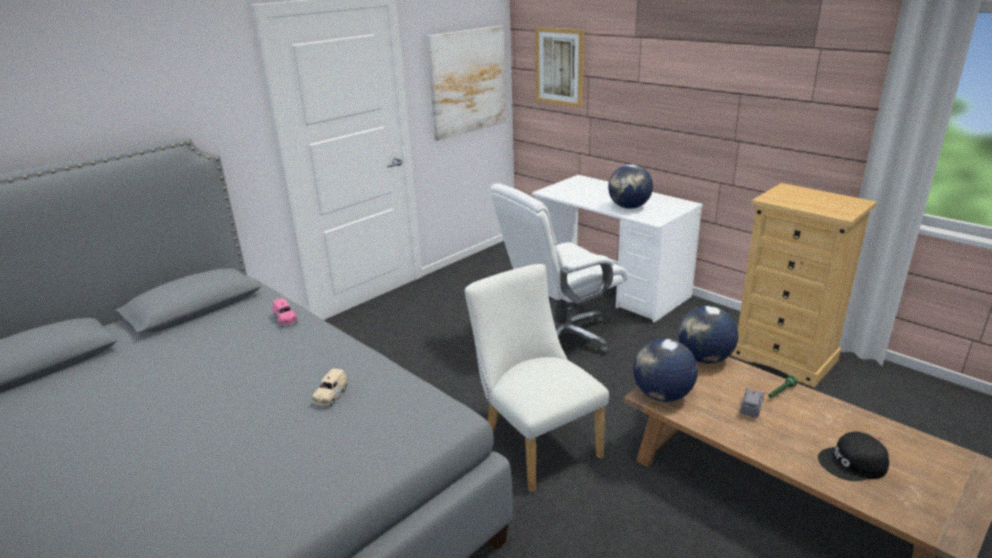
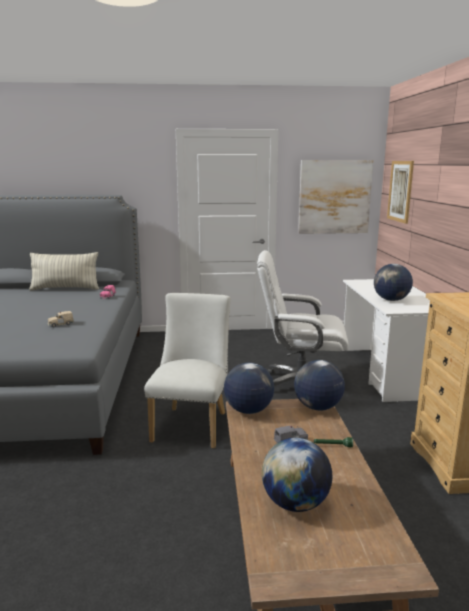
camera: 40 degrees right, 10 degrees down
(175, 332) = (65, 288): none -> pillow
(853, 464) = (295, 503): black cap -> globe

